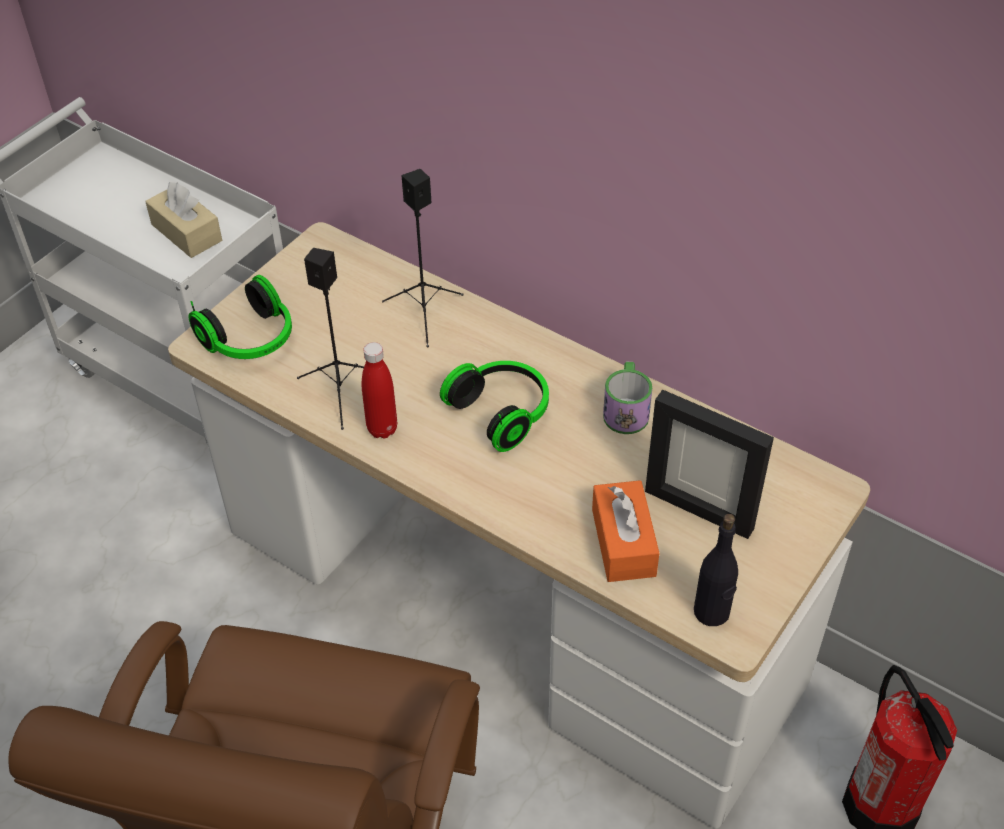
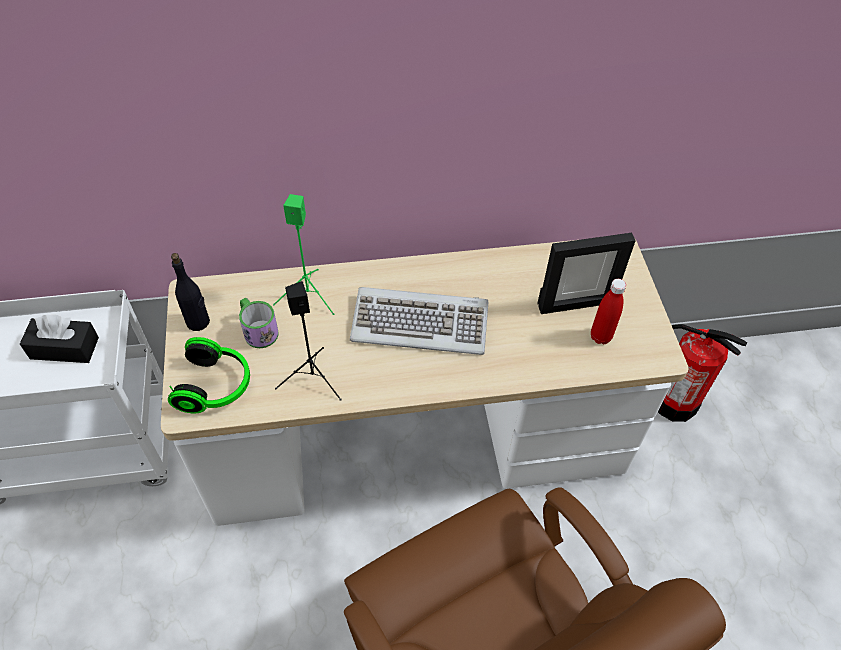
camera: 45 degrees left, 5 degrees up
(186, 232) = (64, 348): beige tissue box -> black tissue box
(382, 429) = (364, 382): red bottle -> red bottle (600, 337)
(425, 314) = (309, 296): black speaker -> green speaker
(503, 412) = (420, 323): headphones -> keyboard
(623, 542) = (562, 349): orange tissue box -> none
(626, 409) = (482, 276): mug -> mug (258, 330)
(712, 612) = (641, 353): black bottle -> black bottle (198, 322)

